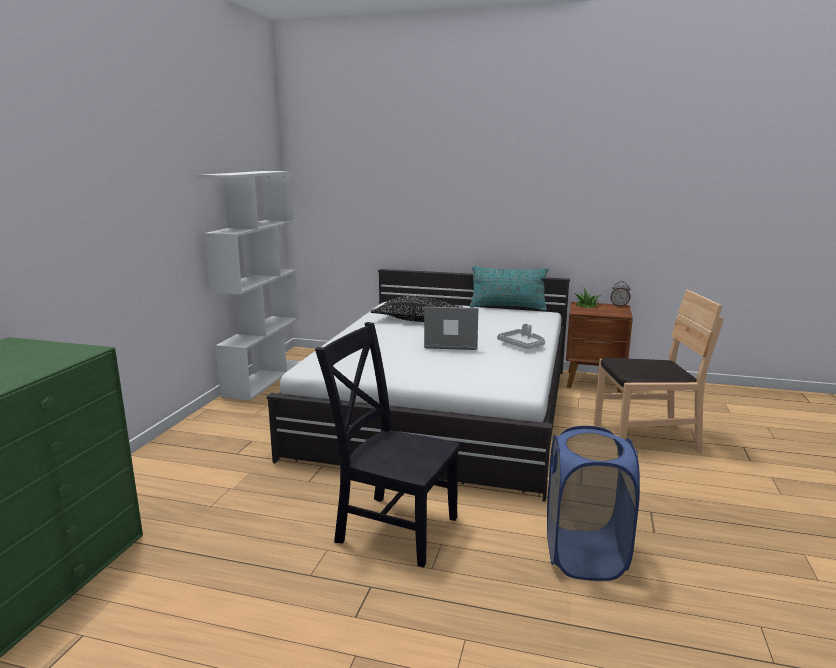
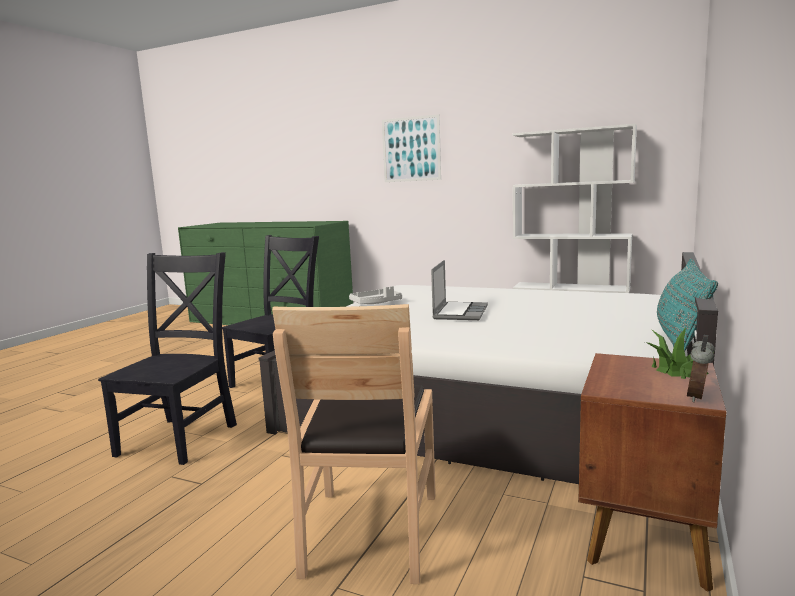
camera: 100 degrees right, 5 degrees down
(88, 191) = (411, 149): none -> picture
(417, 320) = (565, 304): black pillow -> none
(522, 345) = (451, 336): grey tray -> grey tray (376, 303)
(584, 555) = (181, 437): blue laundry basket -> black chair

